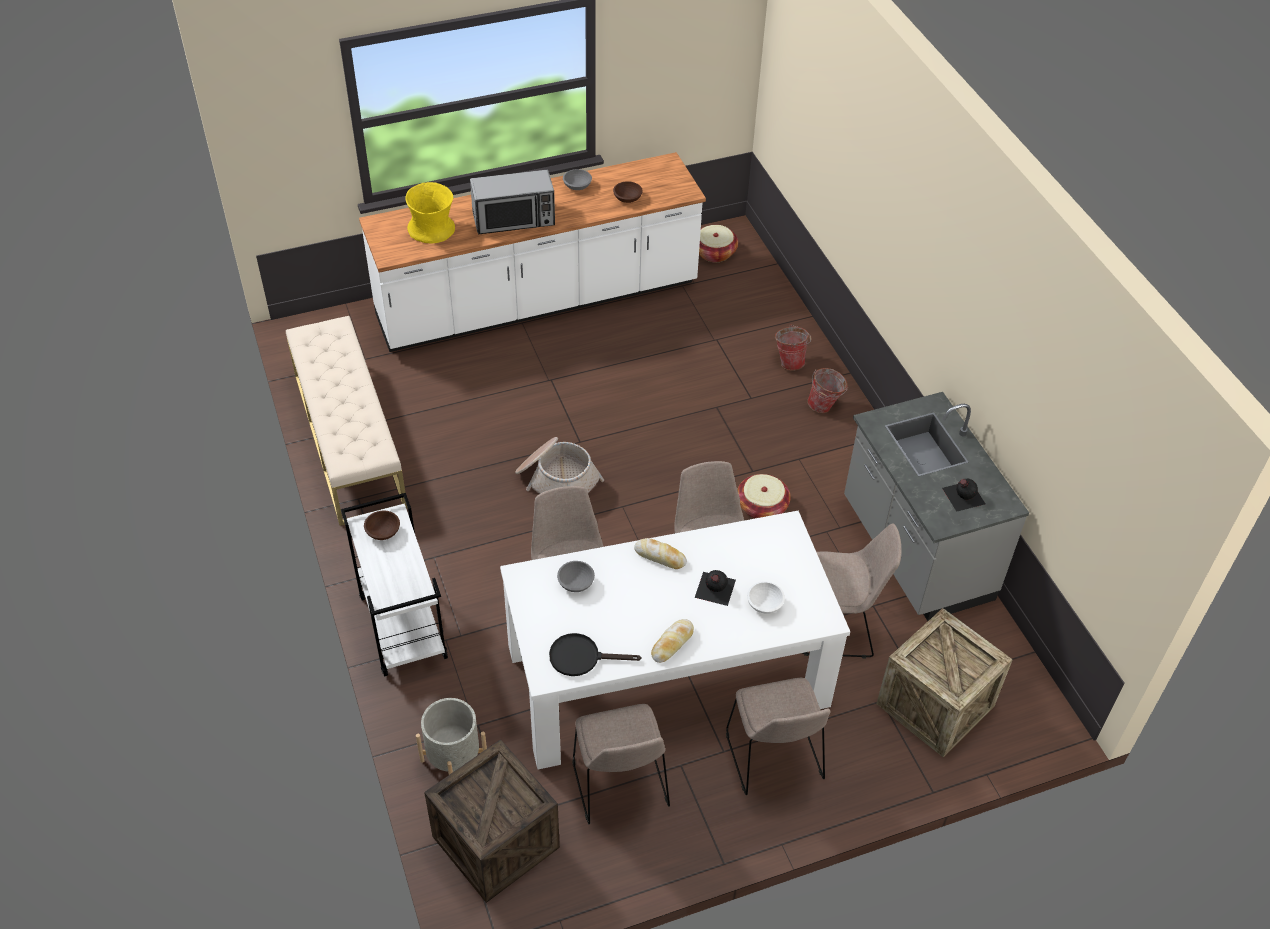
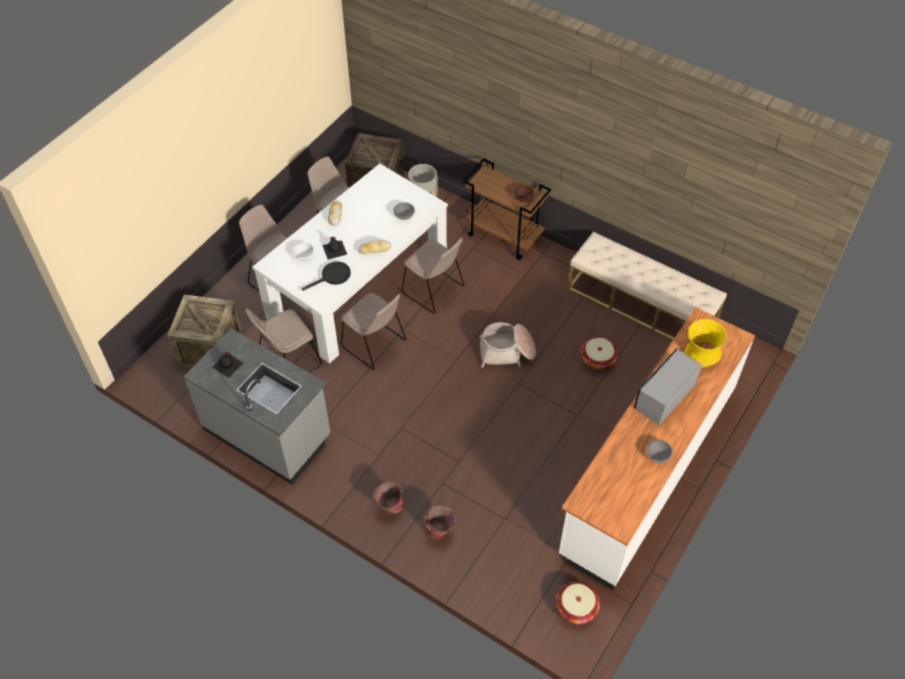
camera: 145 degrees right, 5 degrees up
(402, 626) = (504, 236): white cart -> brown cart
(582, 657) = (372, 188): black frying pan -> black frying pan (332, 277)
(627, 199) = (613, 466): brown bowl -> none
(762, 506) = (378, 407): basket -> basket (598, 360)

